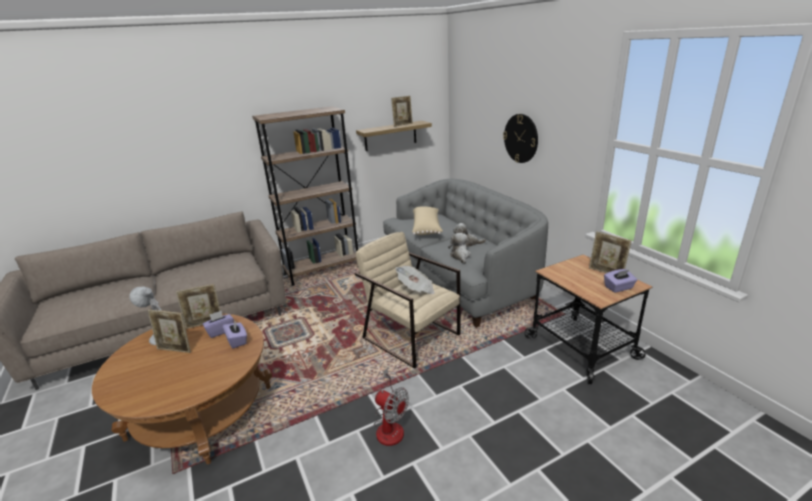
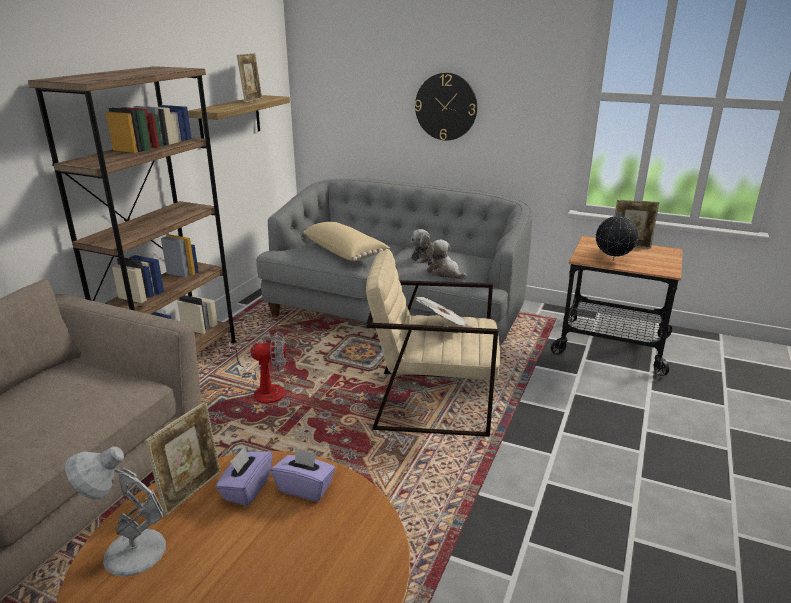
camera: 40 degrees left, 0 degrees up
(175, 349) = (204, 557): picture frame -> none
(390, 425) = (552, 514): fan -> fan (263, 390)
(570, 278) = (612, 260): none -> globe
(619, 288) = (663, 257): purple tissue box -> none

